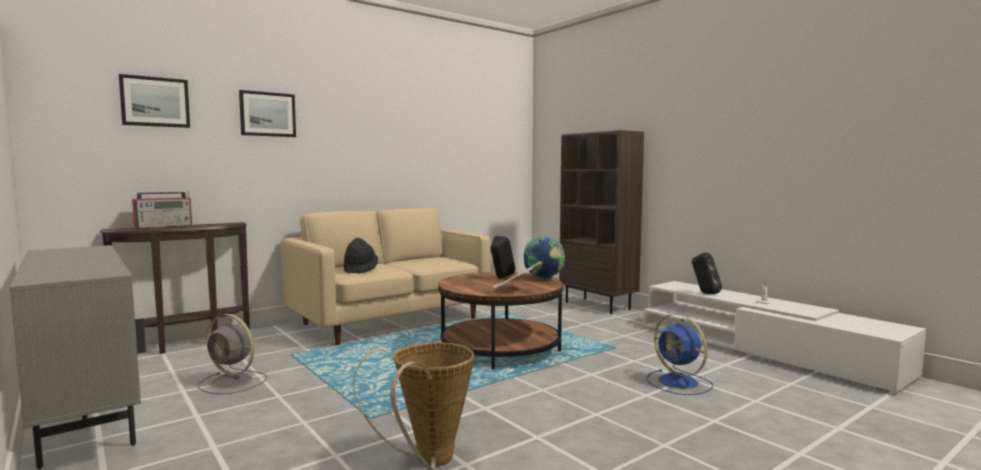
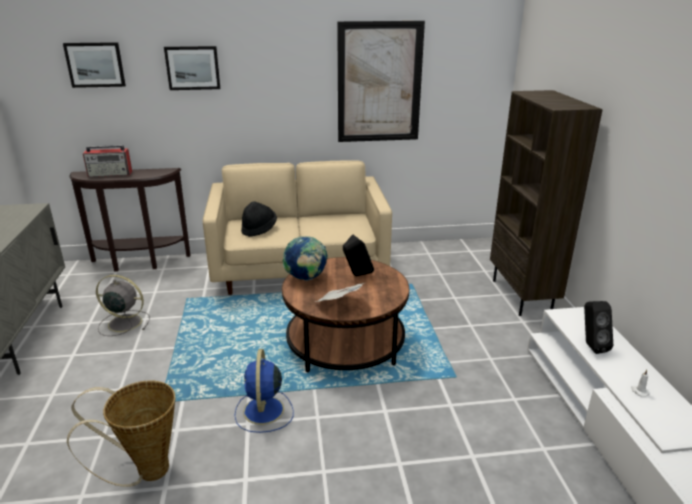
camera: 30 degrees right, 20 degrees up
(233, 382) = (123, 323): grey fan -> grey fan turned 135 degrees clockwise
(437, 141) = (379, 83): none -> picture
(544, 279) = (394, 289): globe -> globe (306, 278)
(679, 383) = (454, 459): blue fan -> blue fan (263, 411)

